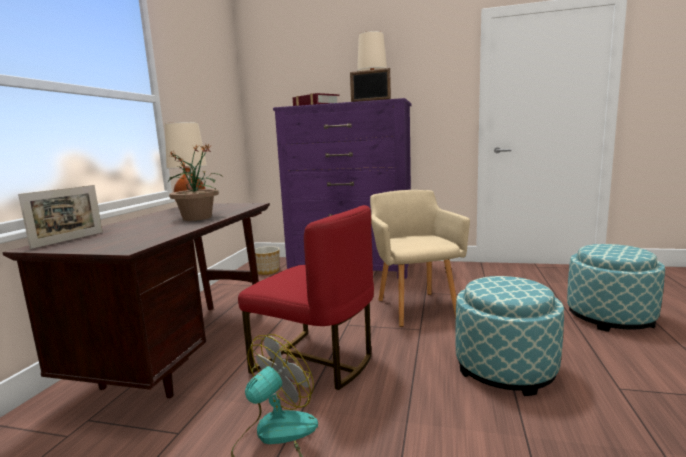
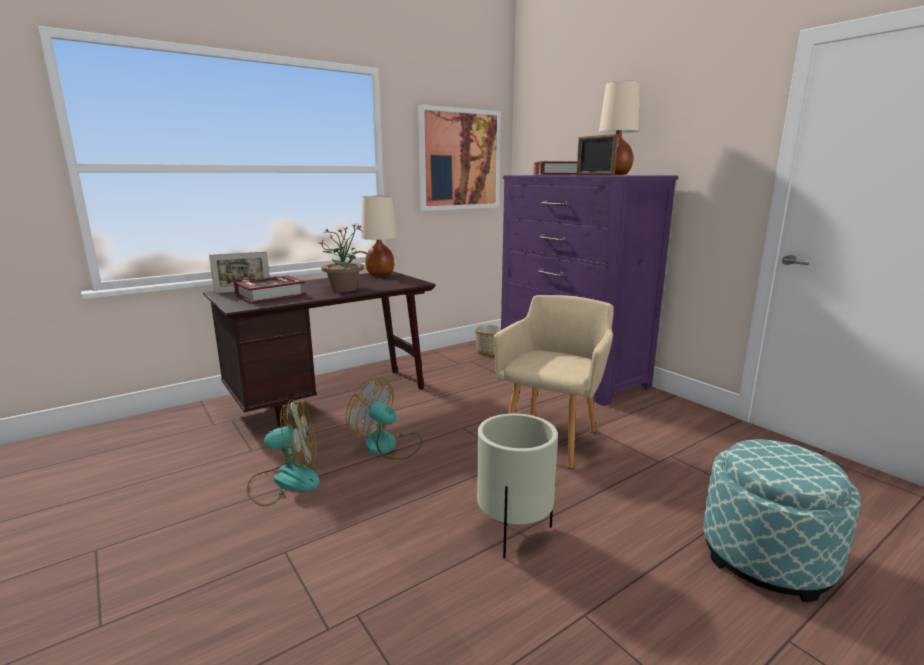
camera: 40 degrees right, 5 degrees up
(129, 235) = (270, 296): none -> book
(212, 97) = (460, 160): none -> picture
(315, 361) = (388, 446): red chair -> fan
(505, 368) = (513, 532): ottoman -> beige planter

